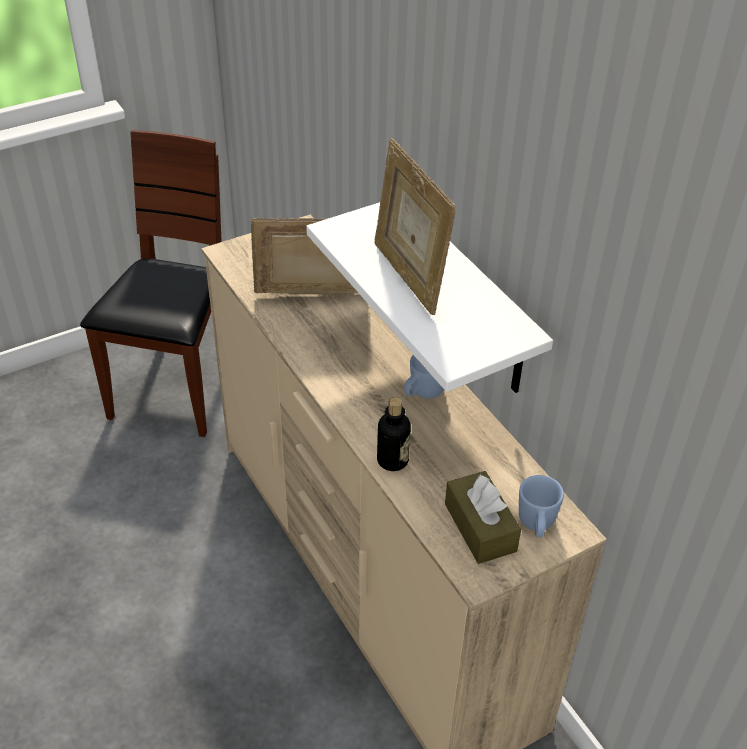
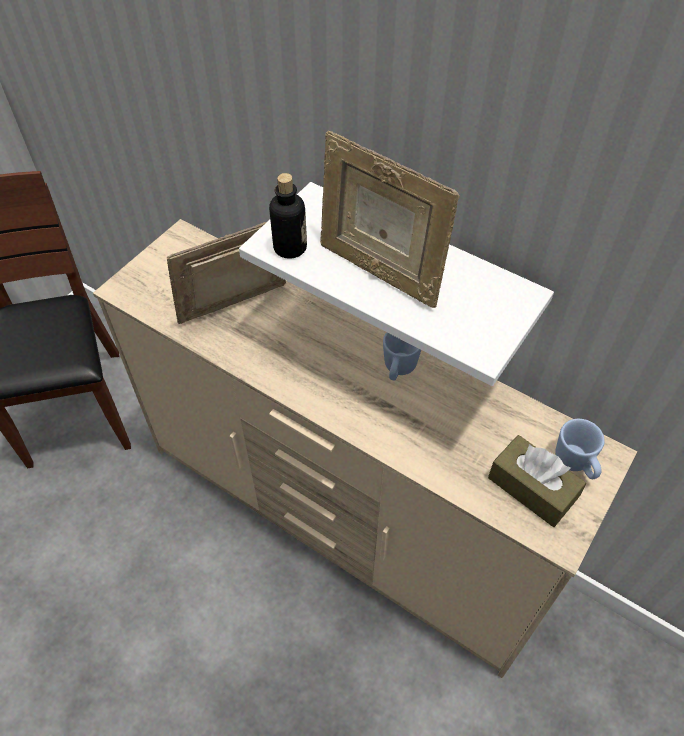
camera: 25 degrees left, 10 degrees up
(392, 460) = (415, 452): bottle -> bottle (290, 248)

